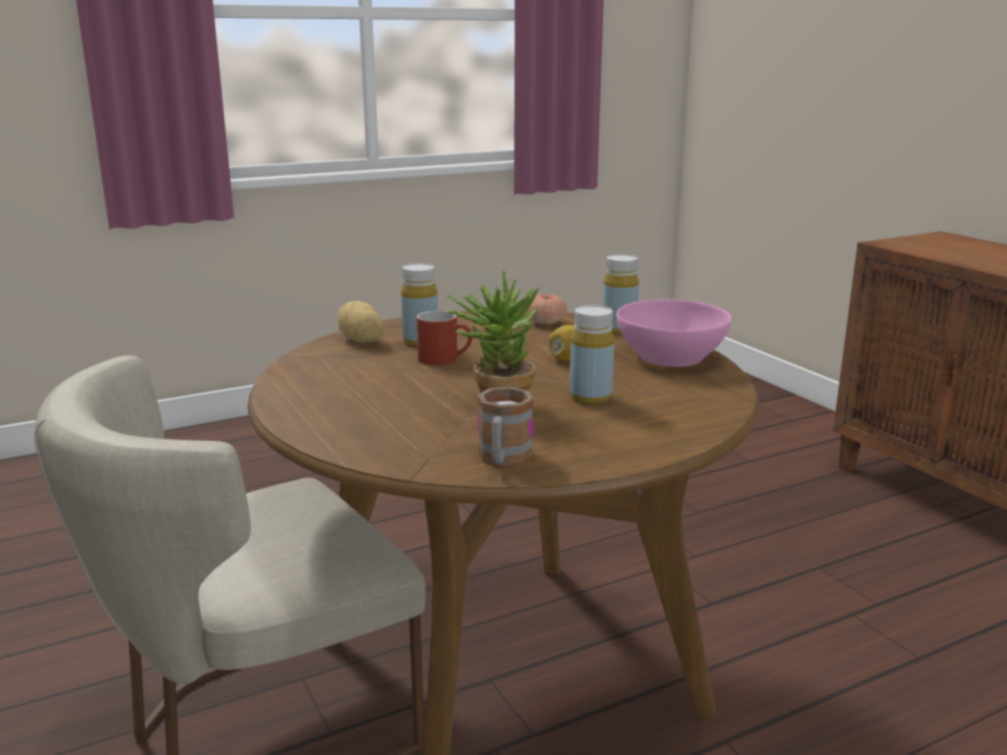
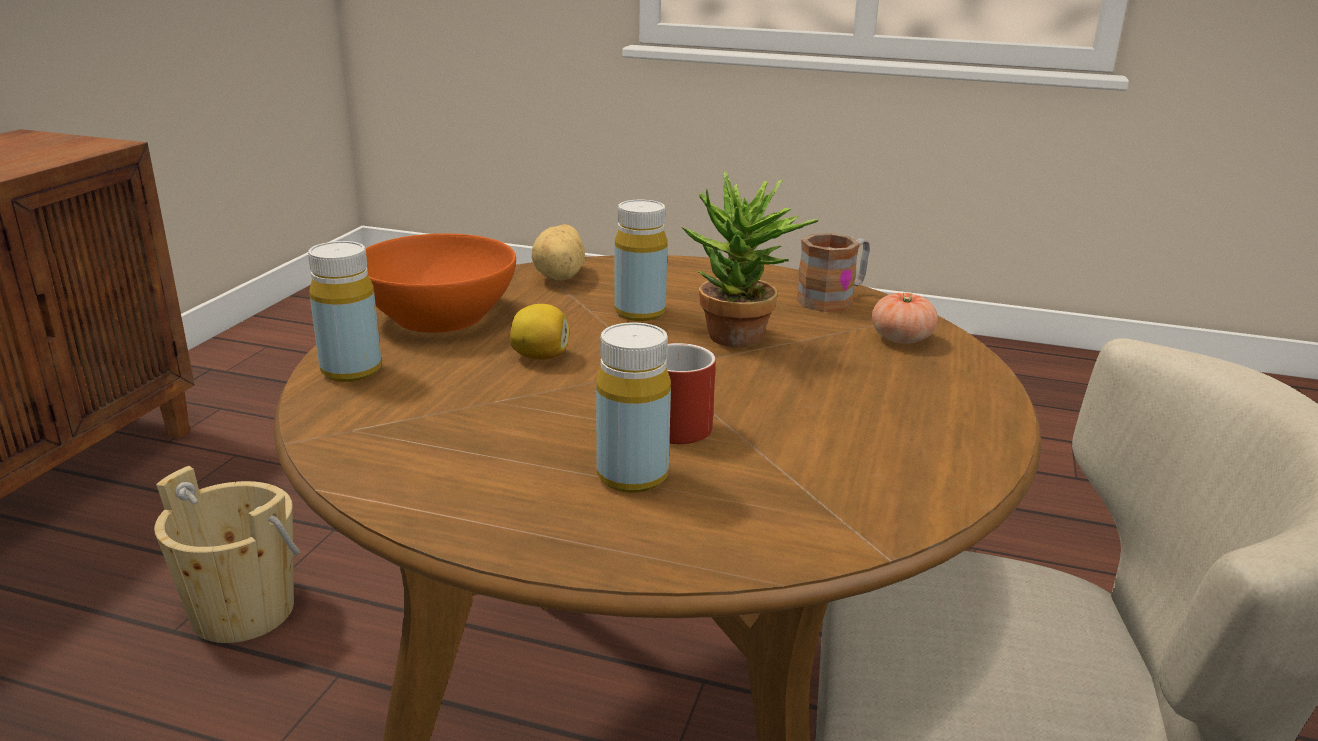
camera: 135 degrees left, 5 degrees up
(361, 341) = (718, 527): potato -> potato (561, 276)
(546, 322) = (378, 427): tomato -> tomato (901, 339)
(670, 356) = (440, 316): pink bowl -> orange bowl
(820, 592) = (243, 611): none -> beige bucket

